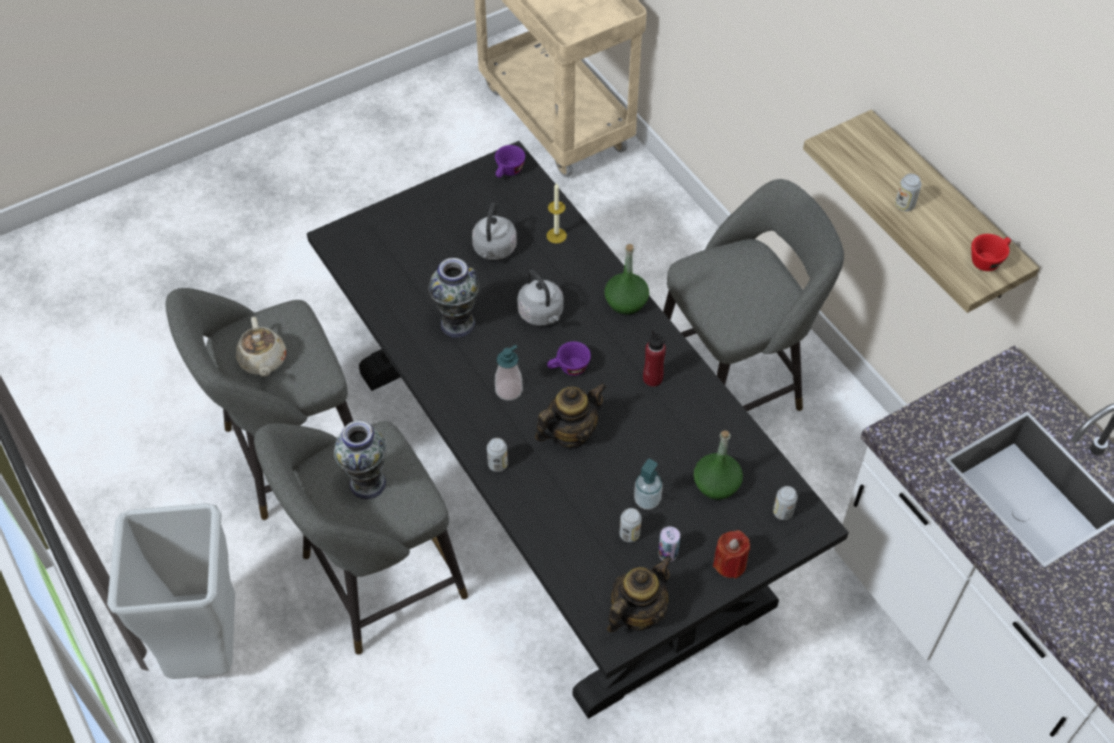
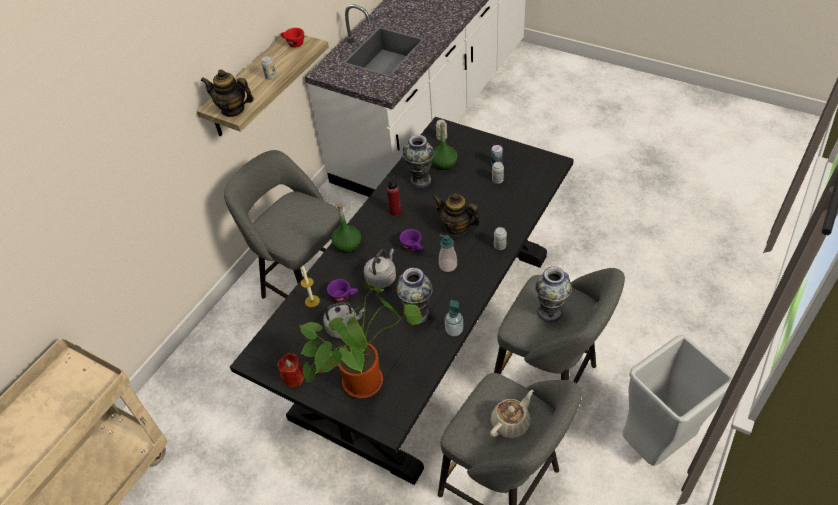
camera: 115 degrees left, 5 degrees down
(409, 242) = (365, 378): none -> potted plant
(508, 172) = (266, 355): purple cup -> purple cup (343, 296)
(637, 613) = (536, 161): teapot -> teapot (233, 109)
(647, 500) = (473, 182): soap dispenser -> soap dispenser (454, 330)
(697, 436) = (420, 180): none -> vase
(730, 563) = (484, 143): red candle -> red candle (293, 377)

